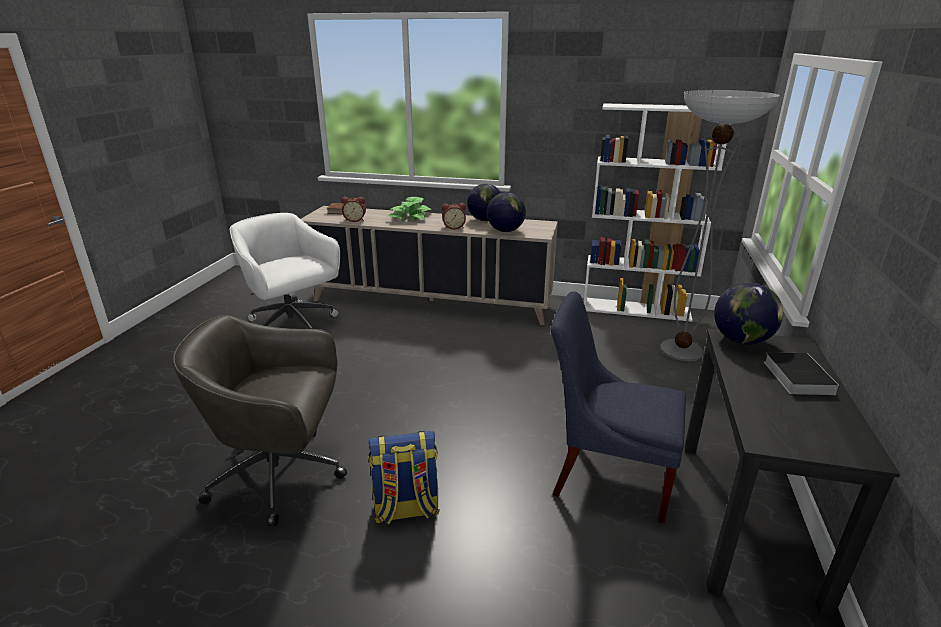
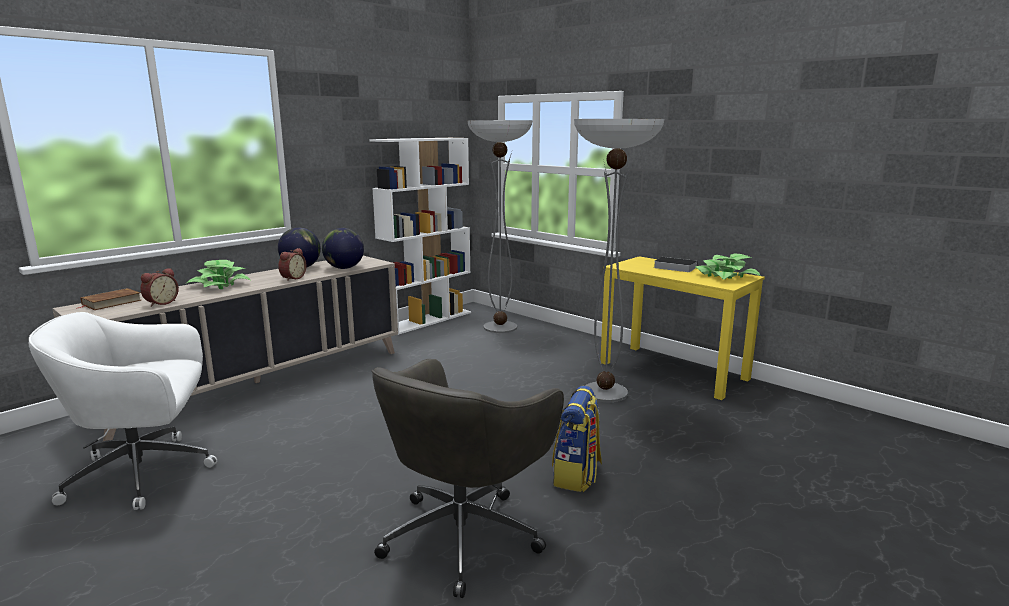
camera: 60 degrees left, 10 degrees down
(606, 474) = (604, 392): blue chair -> floor lamp
(741, 340) = (626, 265): globe -> none
(746, 518) = (673, 371): black desk -> yellow desk
(822, 430) = (725, 276): none -> potted plant

